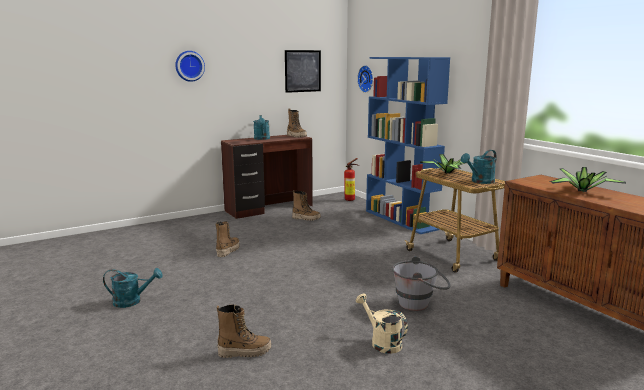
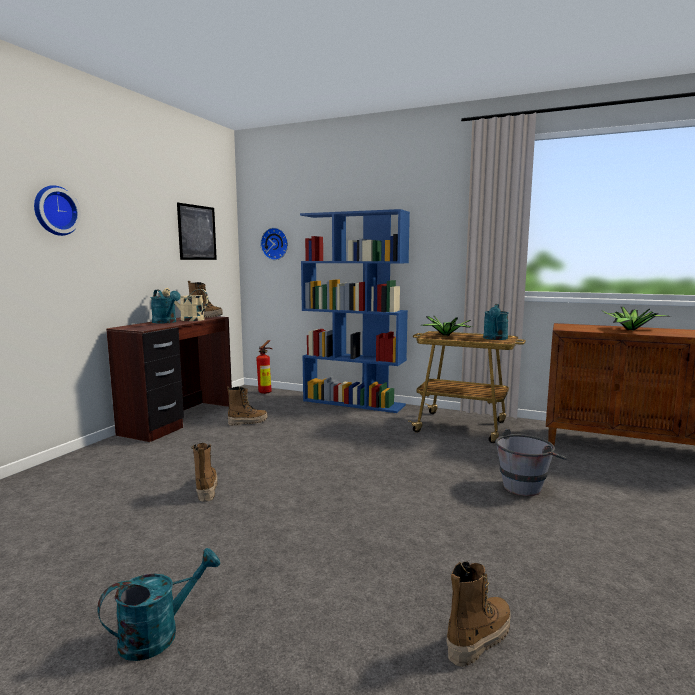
camera: 35 degrees left, 5 degrees down
(382, 342) = (580, 545): beige watering can -> beige watering can (188, 319)

